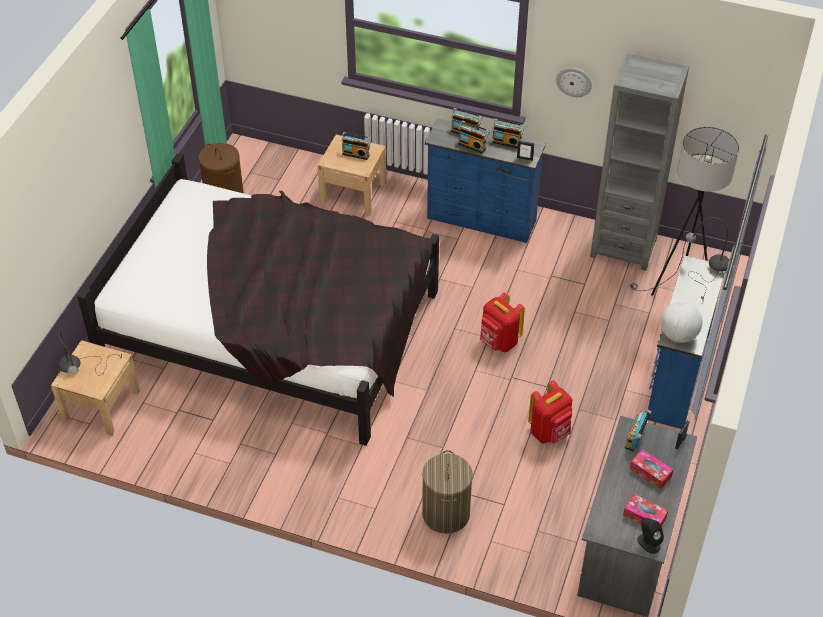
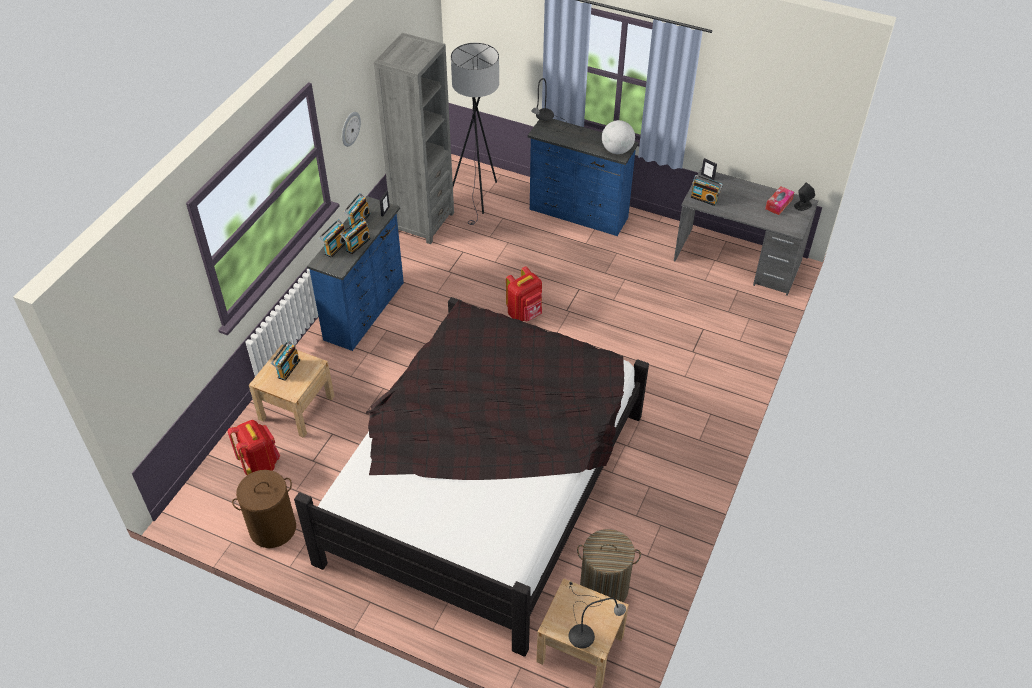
camera: 85 degrees left, 0 degrees up
(446, 514) = (714, 366): laundry basket -> laundry basket (604, 588)
(549, 432) = (628, 293): red backpack -> red backpack (260, 464)
(650, 472) = (737, 195): tissue box -> none

